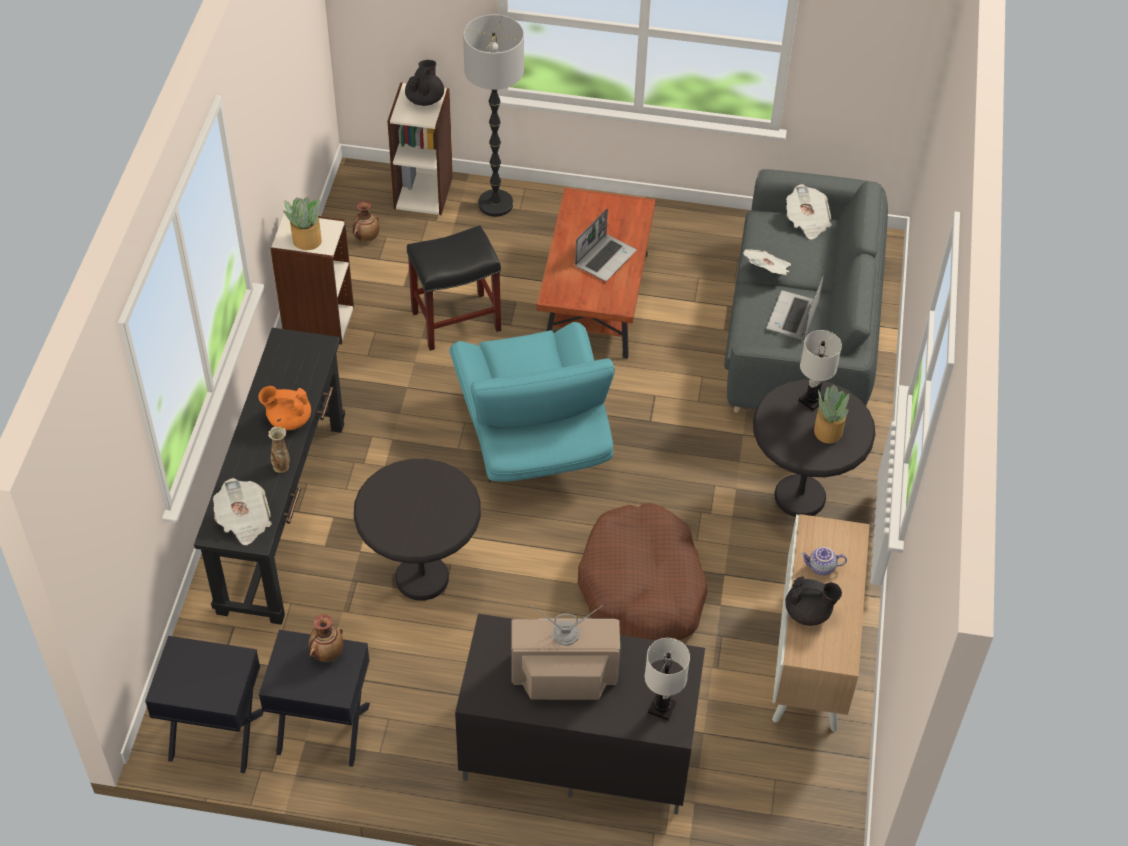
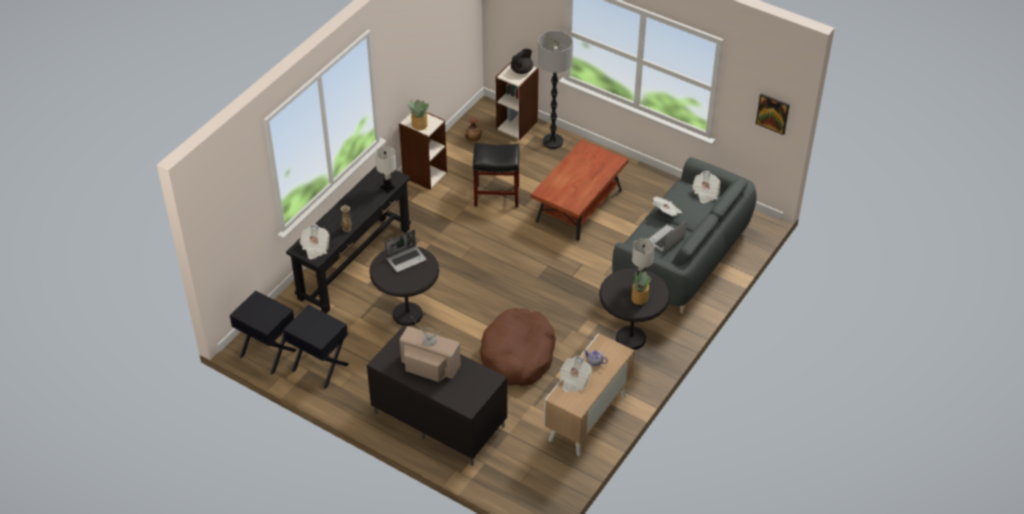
camera: 25 degrees right, 5 degrees down
(288, 419) = (362, 208): orange teapot -> none
(327, 653) = (324, 321): vase -> none
(533, 437) = (504, 265): turquoise armchair -> none
(605, 258) = (581, 181): laptop -> laptop (406, 259)
(661, 708) = (468, 396): white table lamp -> white table lamp (387, 187)
(808, 612) = (574, 380): black teapot -> newspaper
(897, 63) = (772, 113): none -> picture

